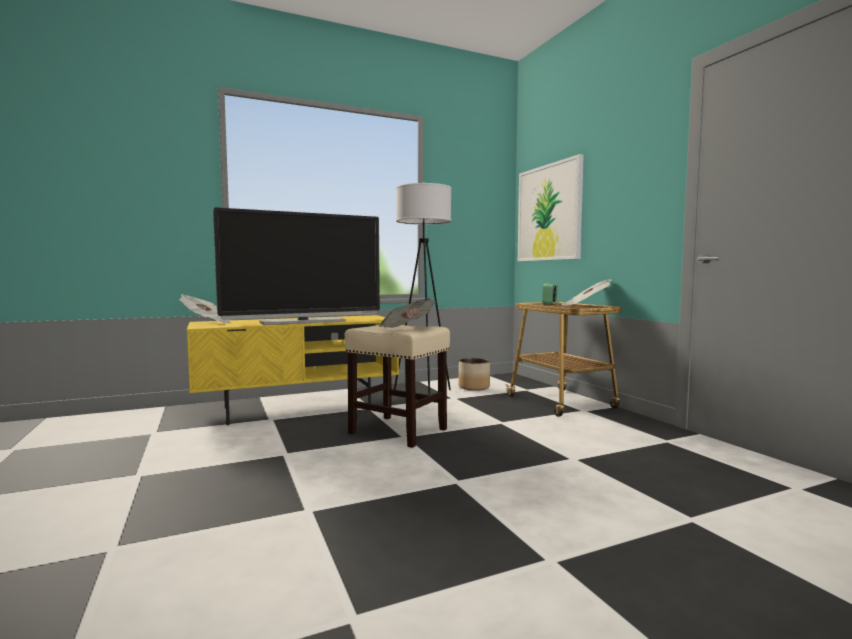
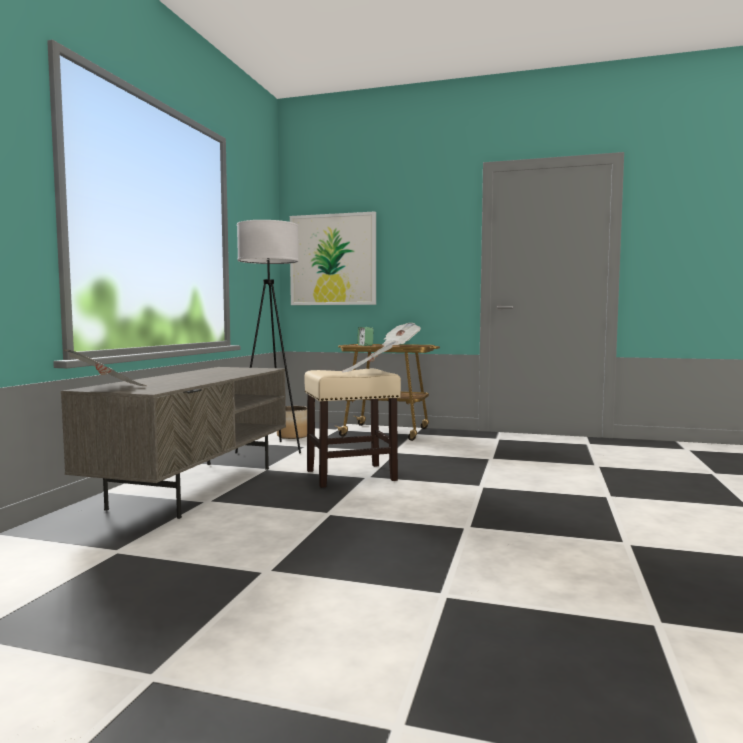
camera: 50 degrees left, 0 degrees up
(298, 408) = (195, 486): yellow tv stand -> grey tv stand
(303, 322) = (215, 377): television -> none

